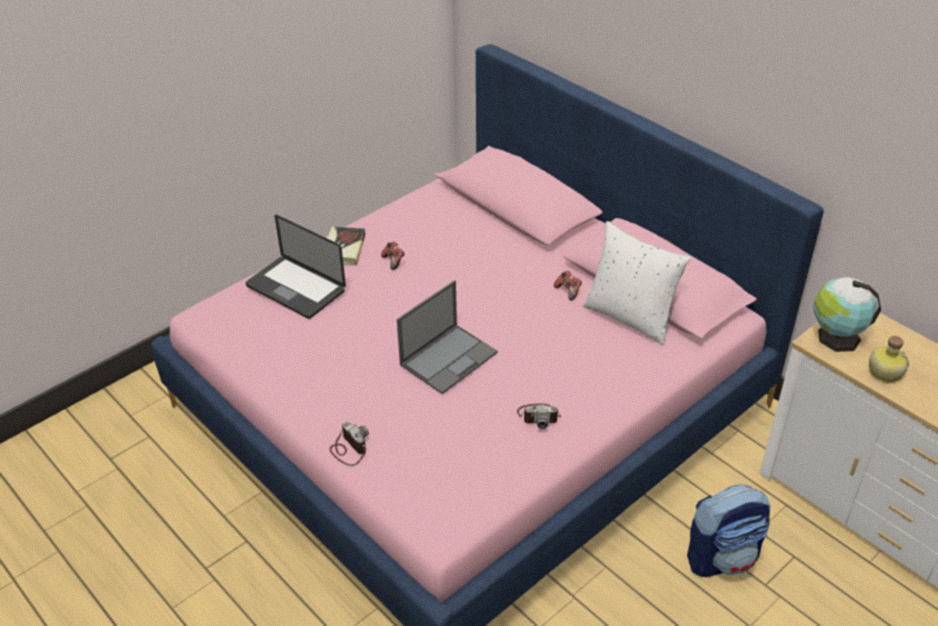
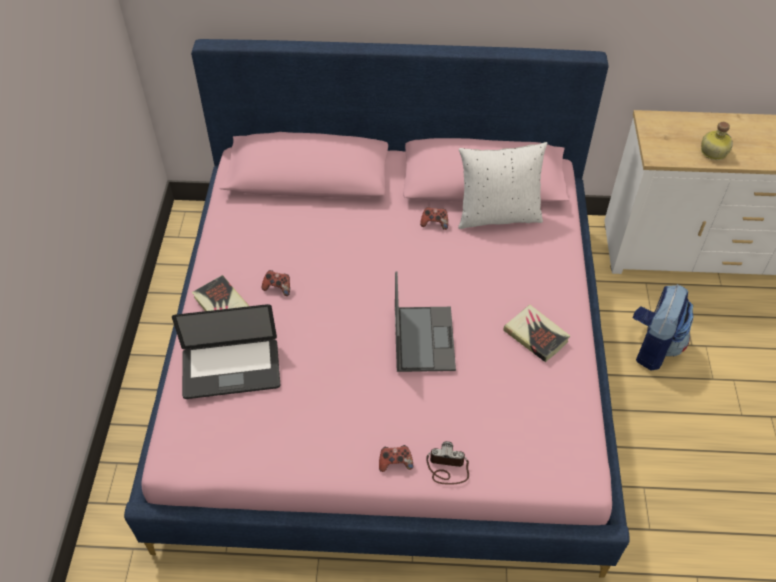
camera: 45 degrees left, 10 degrees up
(321, 419) = (395, 462): none -> game controller
(539, 416) = (536, 336): camera -> book
(836, 338) = (663, 145): globe -> none

